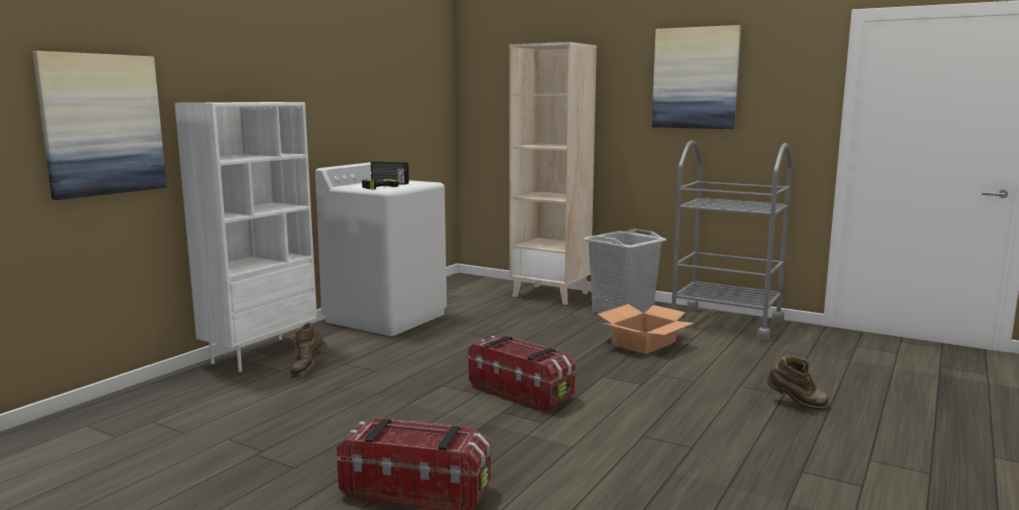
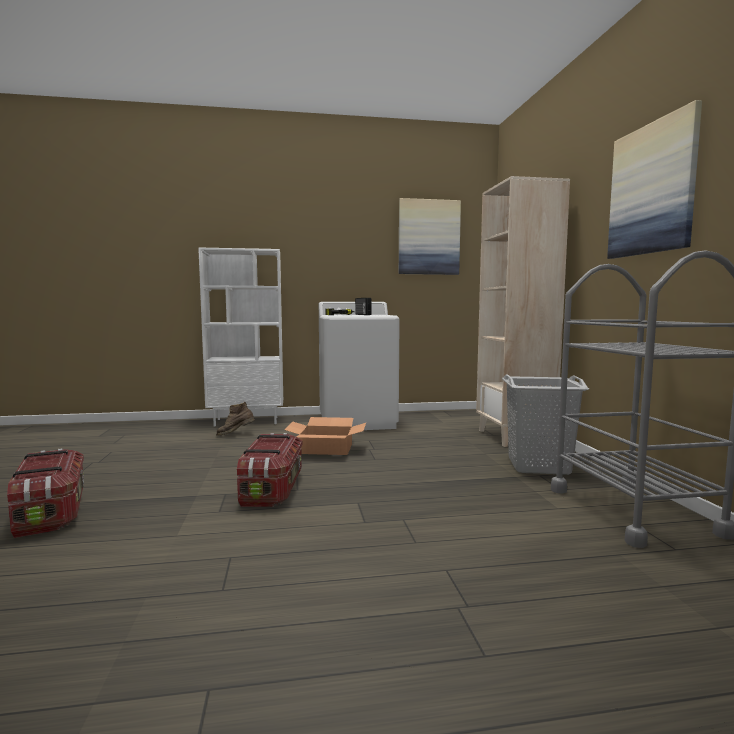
camera: 50 degrees right, 5 degrees down
(102, 124) = (161, 263): picture -> picture (428, 237)
(644, 343) = (477, 494): cardboard box -> cardboard box (326, 449)
(796, 404) = (446, 624): brown boot -> none

